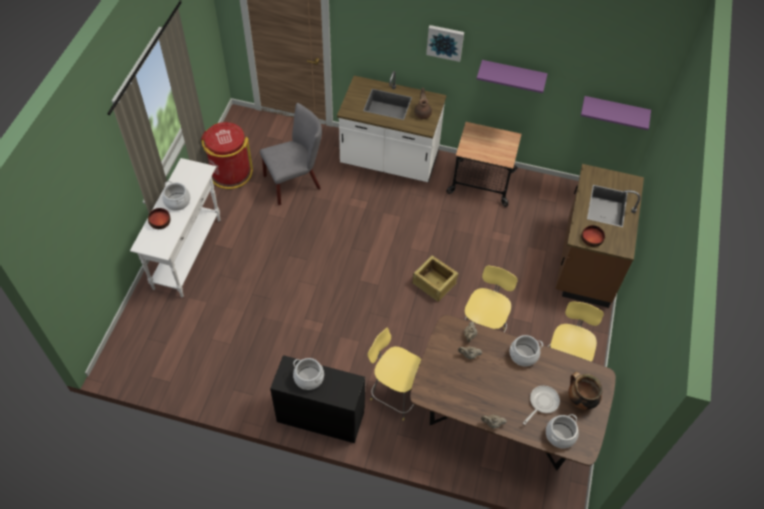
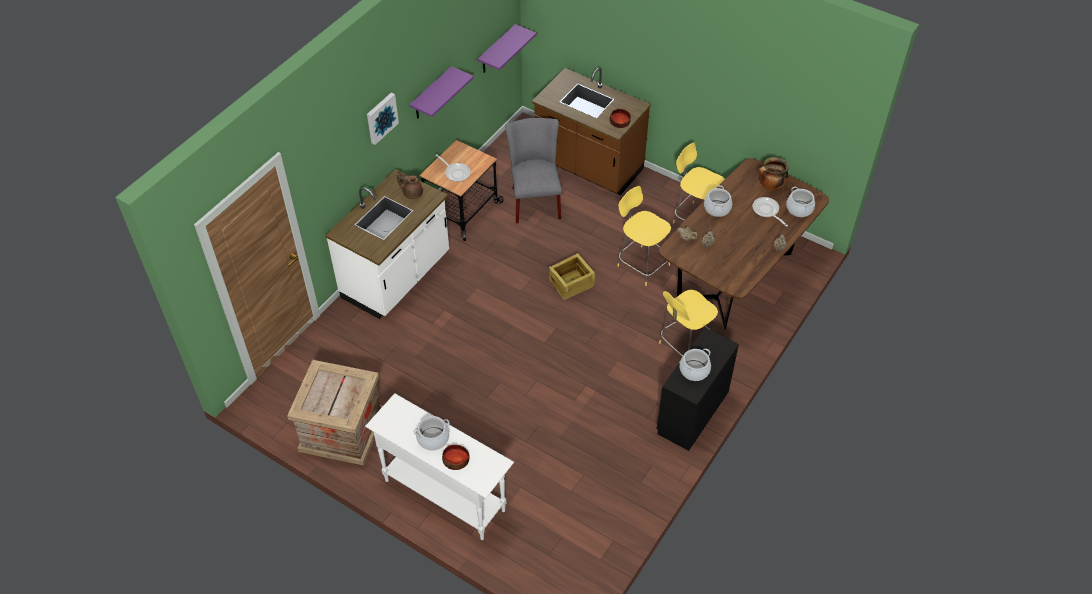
camera: 70 degrees left, 5 degrees down
(230, 173) = (341, 429): red trash can -> crate
(295, 181) = (385, 368): grey chair -> grey chair (534, 200)
(480, 144) = (456, 173): none -> frying pan

